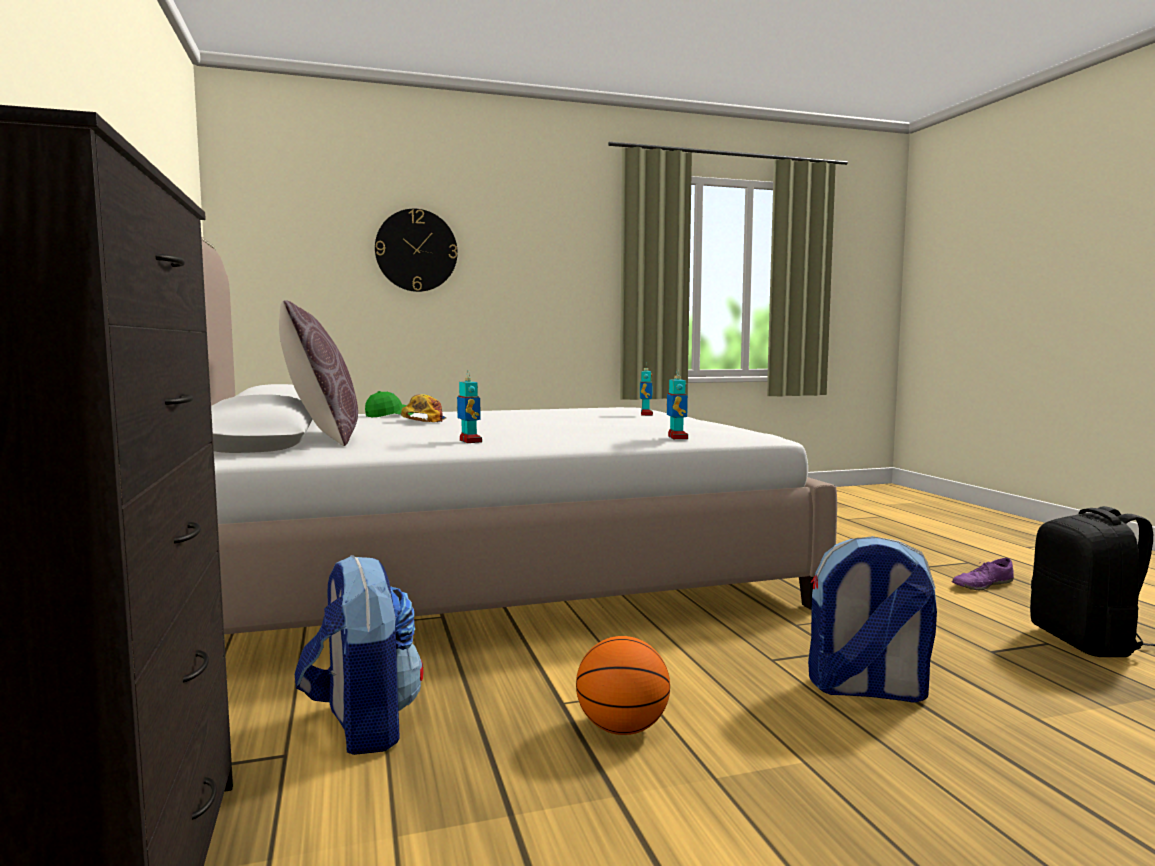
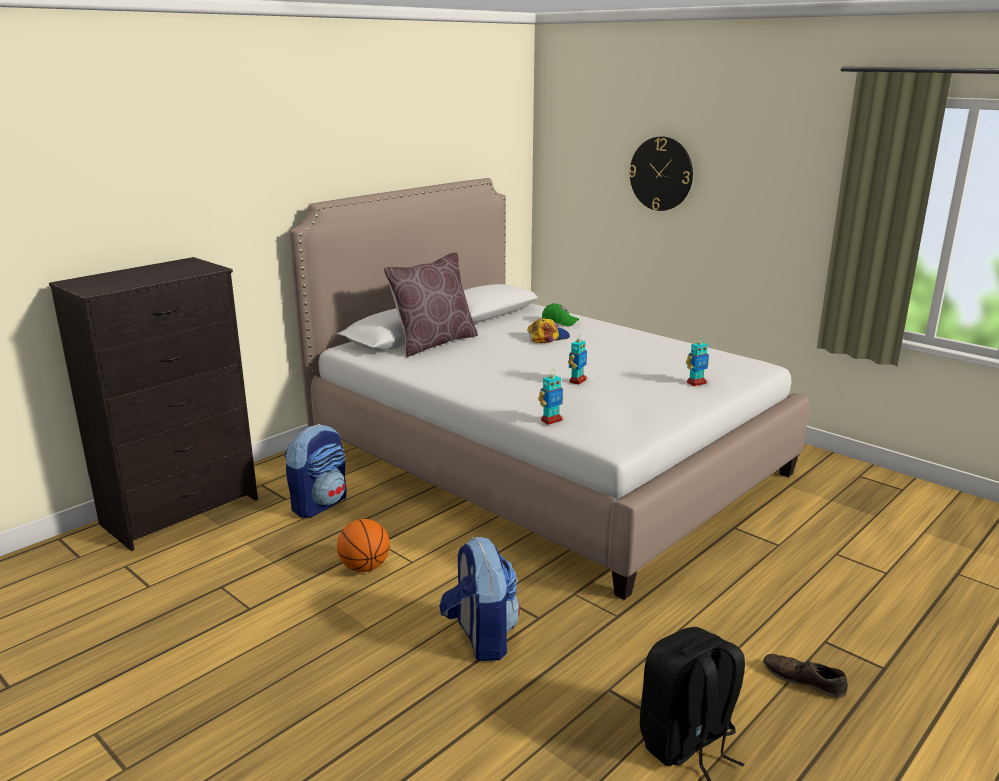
camera: 60 degrees right, 15 degrees up
(470, 441) = (462, 375): toy robot -> toy robot (577, 381)
(982, 585) = (803, 680): purple shoe -> brown shoe

